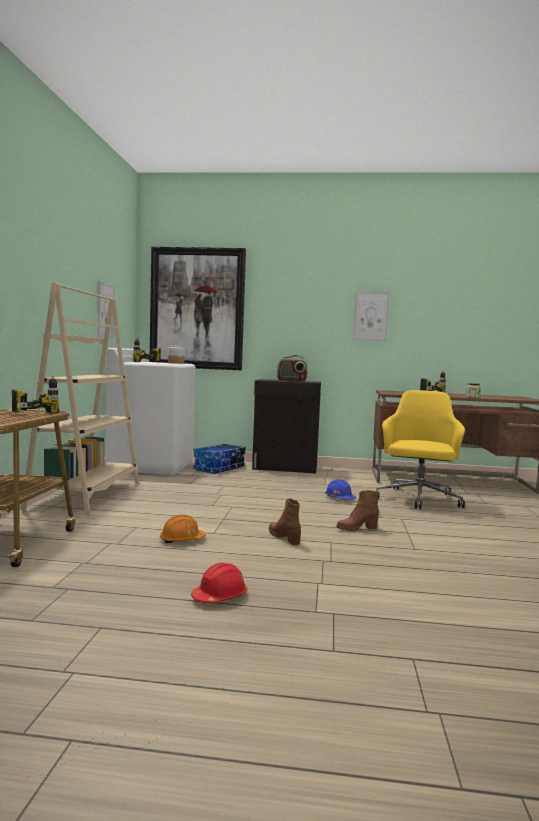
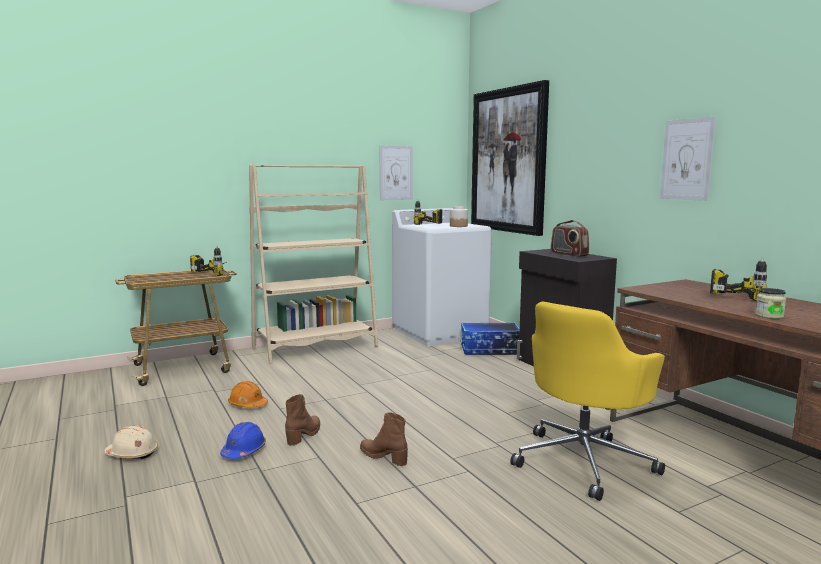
camera: 55 degrees right, 5 degrees up
(220, 596) = (132, 454): red hard hat -> beige hard hat
(339, 498) = (490, 421): blue hard hat -> blue hard hat (244, 451)
(418, 499) = (584, 461): yellow office chair -> yellow office chair turned 150 degrees clockwise

